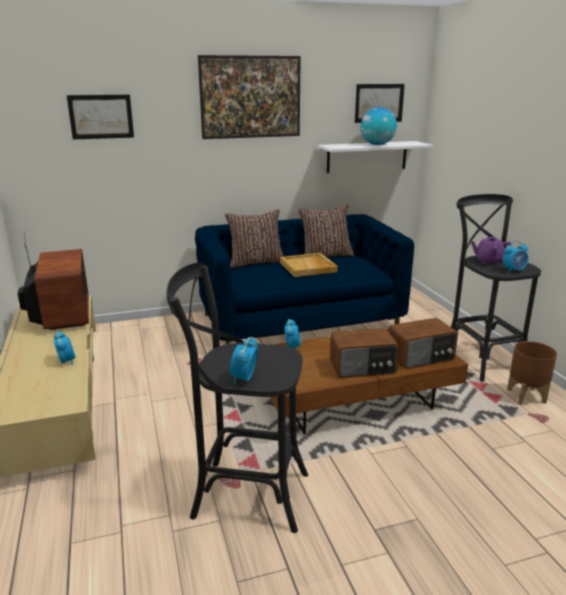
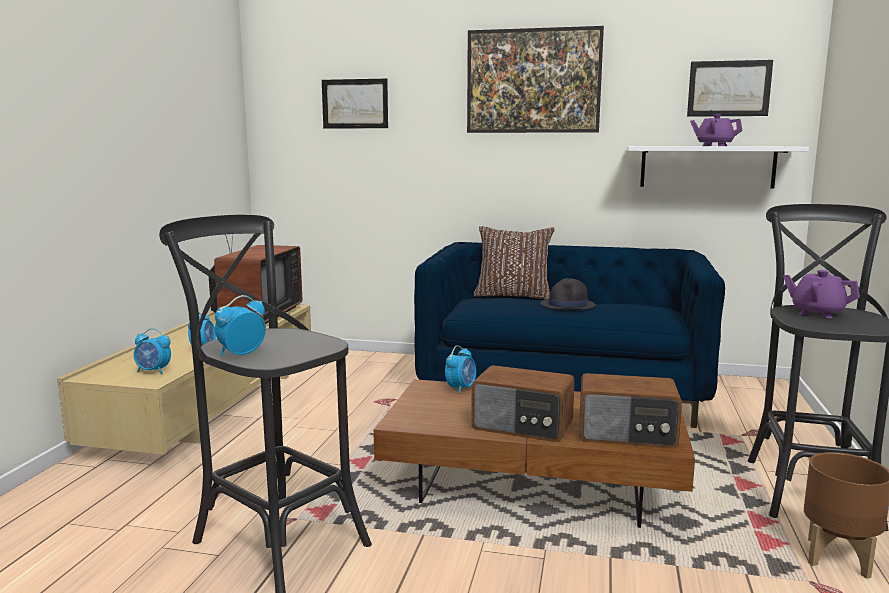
camera: 30 degrees right, 10 degrees down
(308, 267) = (567, 305): beige tray -> black hat
(325, 256) = (617, 301): brown pillow -> none
(377, 144) = (714, 146): globe -> purple teapot
(513, 270) = (845, 327): alarm clock -> alarm clock (153, 371)

